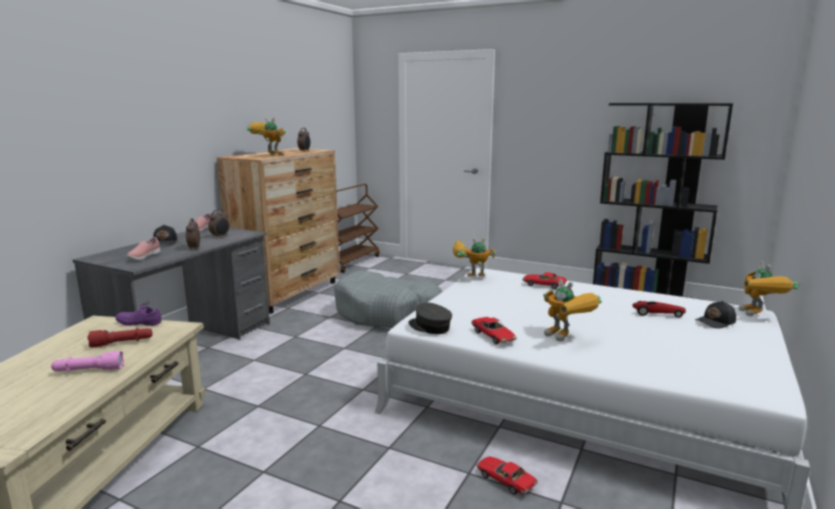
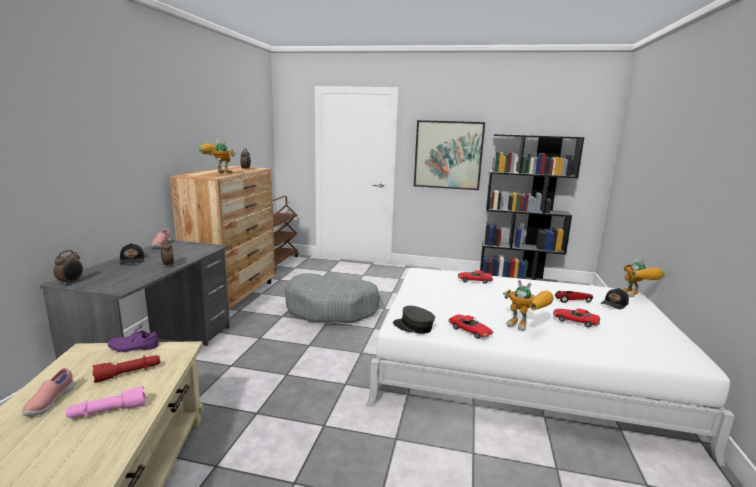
camera: 15 degrees left, 0 degrees up
(143, 257) = (121, 278): pink shoe -> pink shoe (49, 402)
(220, 237) = (186, 252): alarm clock -> alarm clock (71, 282)
(469, 279) = (414, 278): toy robot -> none
(505, 480) = (504, 455): toy car -> toy car (575, 321)
(556, 132) = (448, 155): none -> picture

